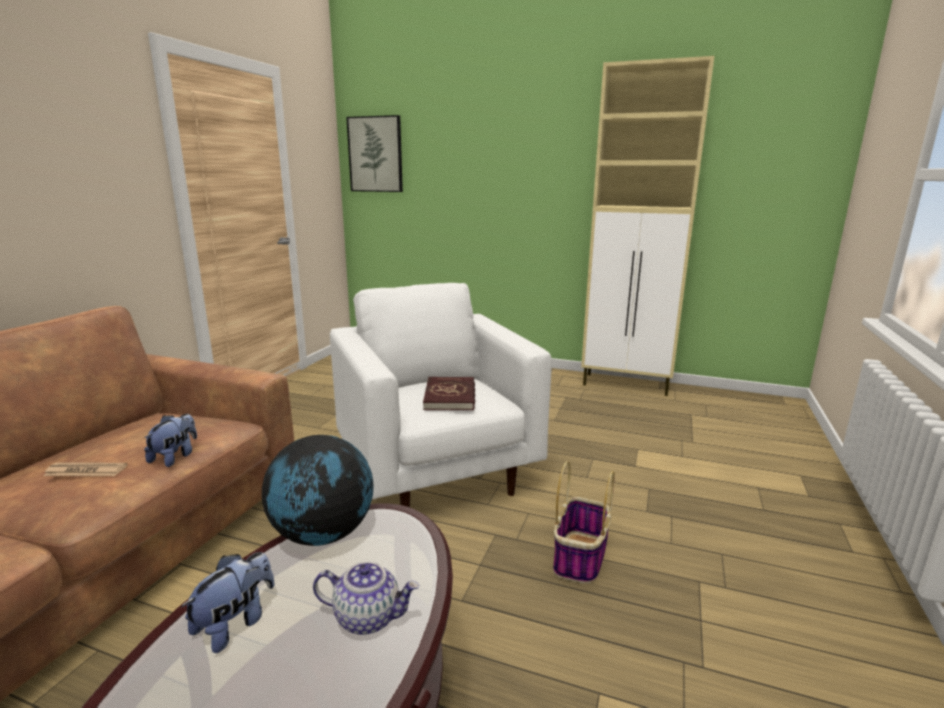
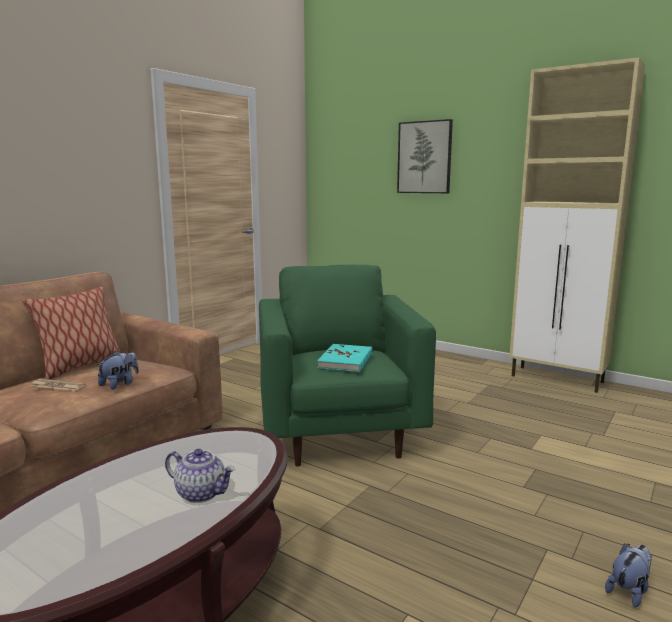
camera: 15 degrees right, 5 degrees down
(105, 436) = (80, 367): none -> pillow
(236, 623) = (112, 483): plush toy -> plush toy (629, 591)
(324, 534) = (197, 441): globe -> none
(375, 154) = (335, 158): picture -> picture (424, 157)
(436, 473) = (339, 433): white armchair -> green armchair
(450, 396) = (346, 360): red book -> turquoise book
(580, 558) = (439, 514): basket -> none

